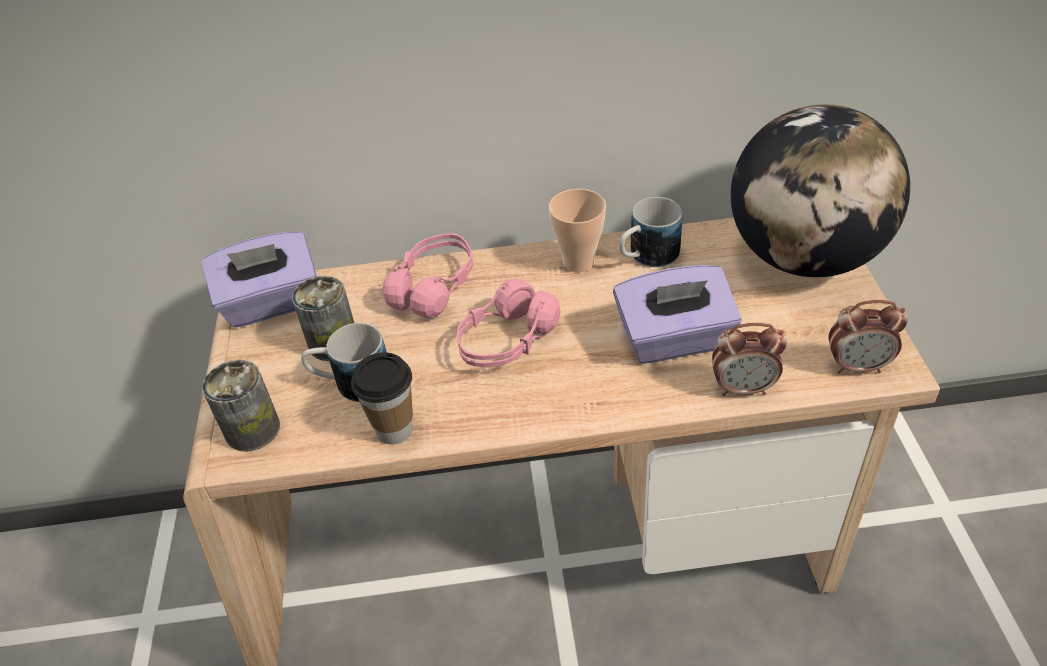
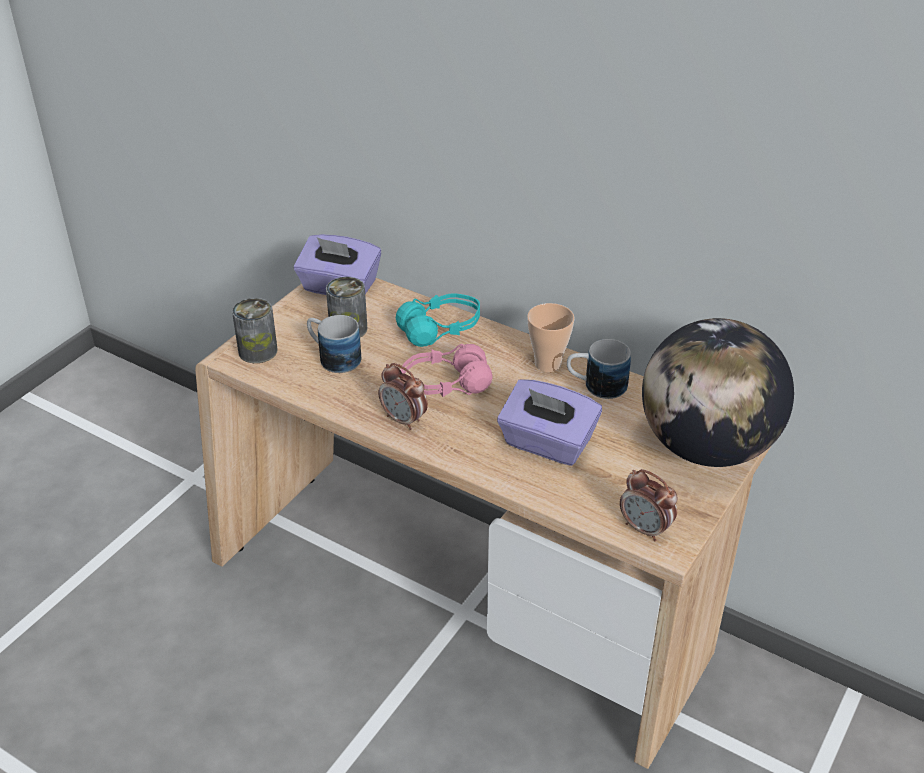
camera: 35 degrees right, 5 degrees down
(394, 430) = (328, 395): cup -> none
(434, 287) = (440, 329): pink headphones -> turquoise headphones
(743, 388) = (553, 495): alarm clock -> alarm clock (404, 420)

